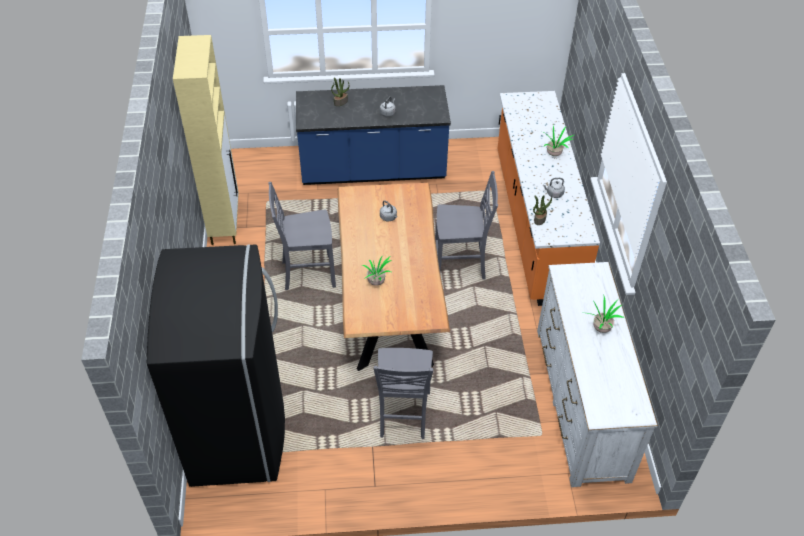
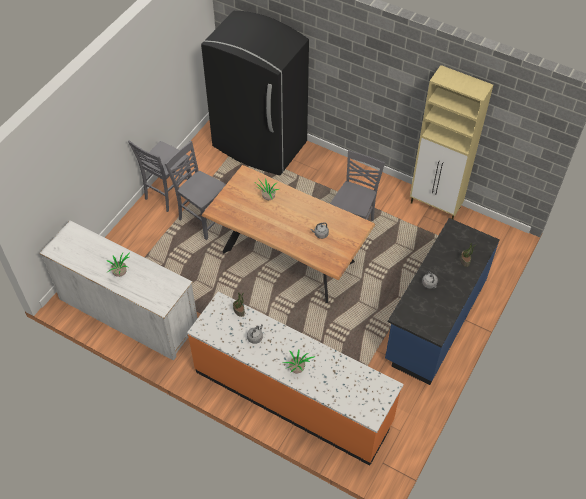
camera: 125 degrees right, 5 degrees up
(461, 265) = (290, 318): grey chair -> grey chair (167, 194)

